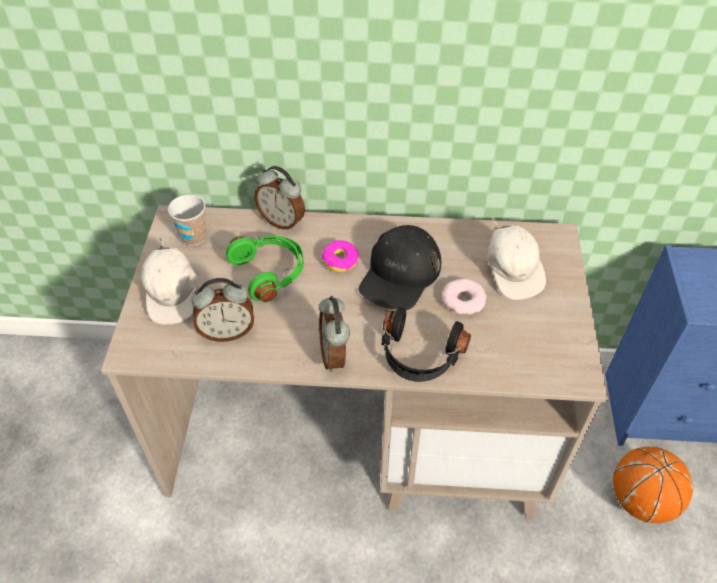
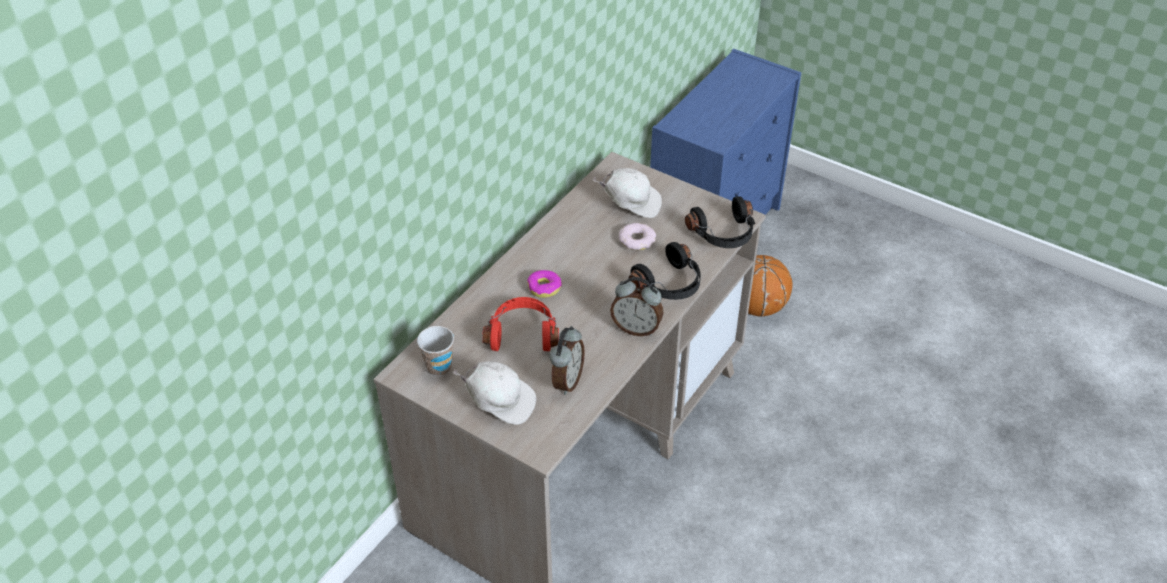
camera: 60 degrees left, 5 degrees down
(270, 272) = (522, 333): green headphones -> red headphones
(282, 221) = (470, 304): alarm clock -> none
(400, 274) = (585, 261): black cap -> none
(537, 371) = (724, 234): none -> black headphones

